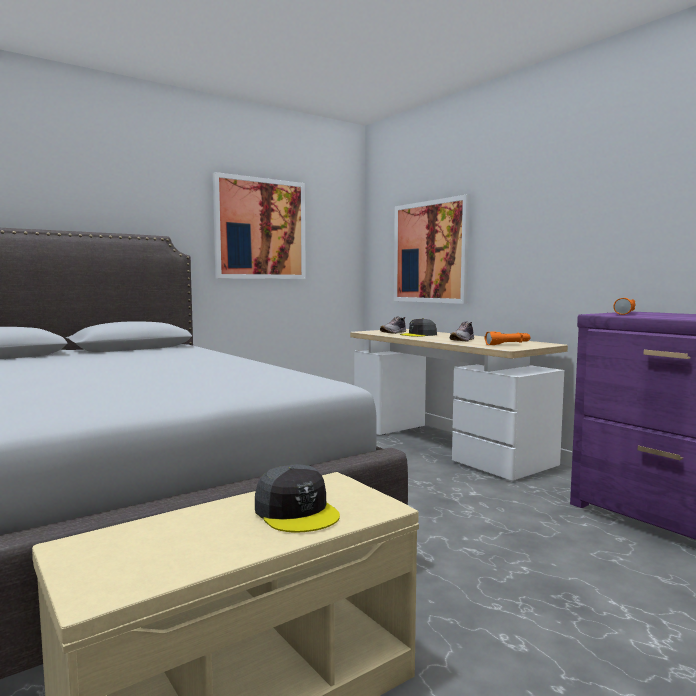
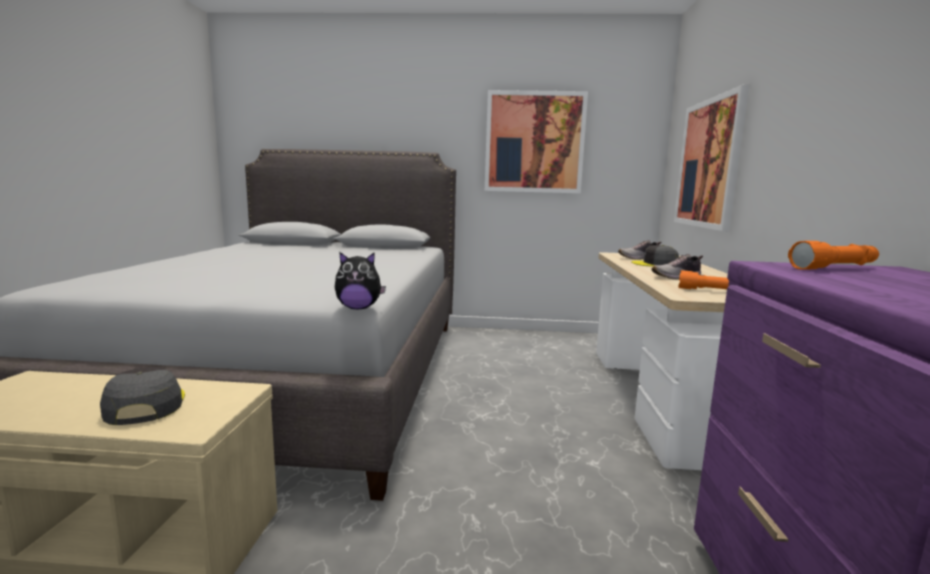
camera: 40 degrees right, 5 degrees up
(296, 512) = (145, 405): grey cap -> grey cap turned 150 degrees clockwise
(350, 388) = (358, 308): none -> plush toy

